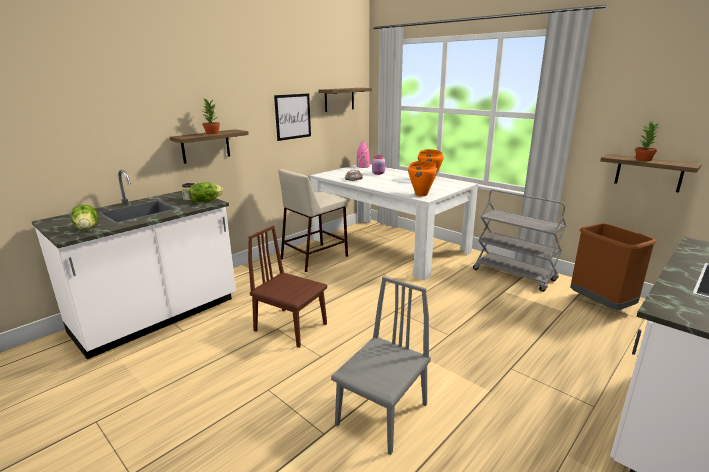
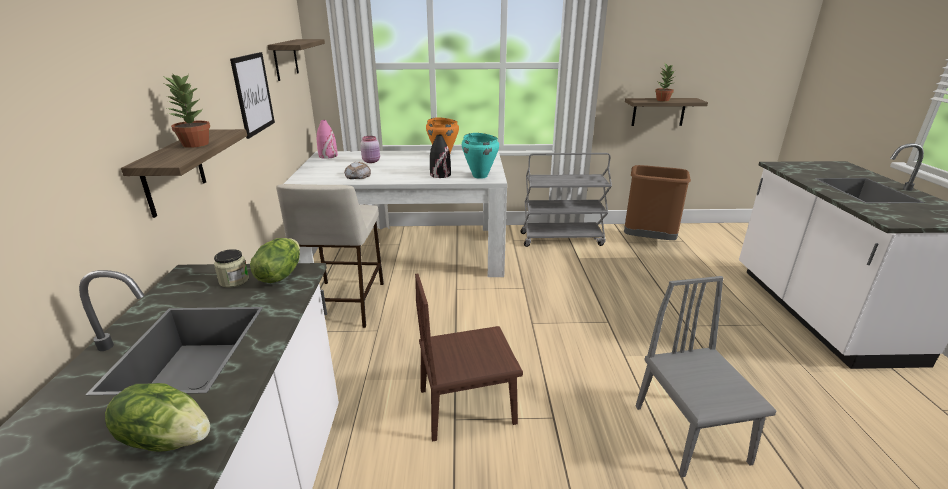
camera: 45 degrees left, 5 degrees up
(398, 188) = (440, 175): none -> black vase
(421, 194) = (480, 176): orange cooking pot -> turquoise cooking pot

